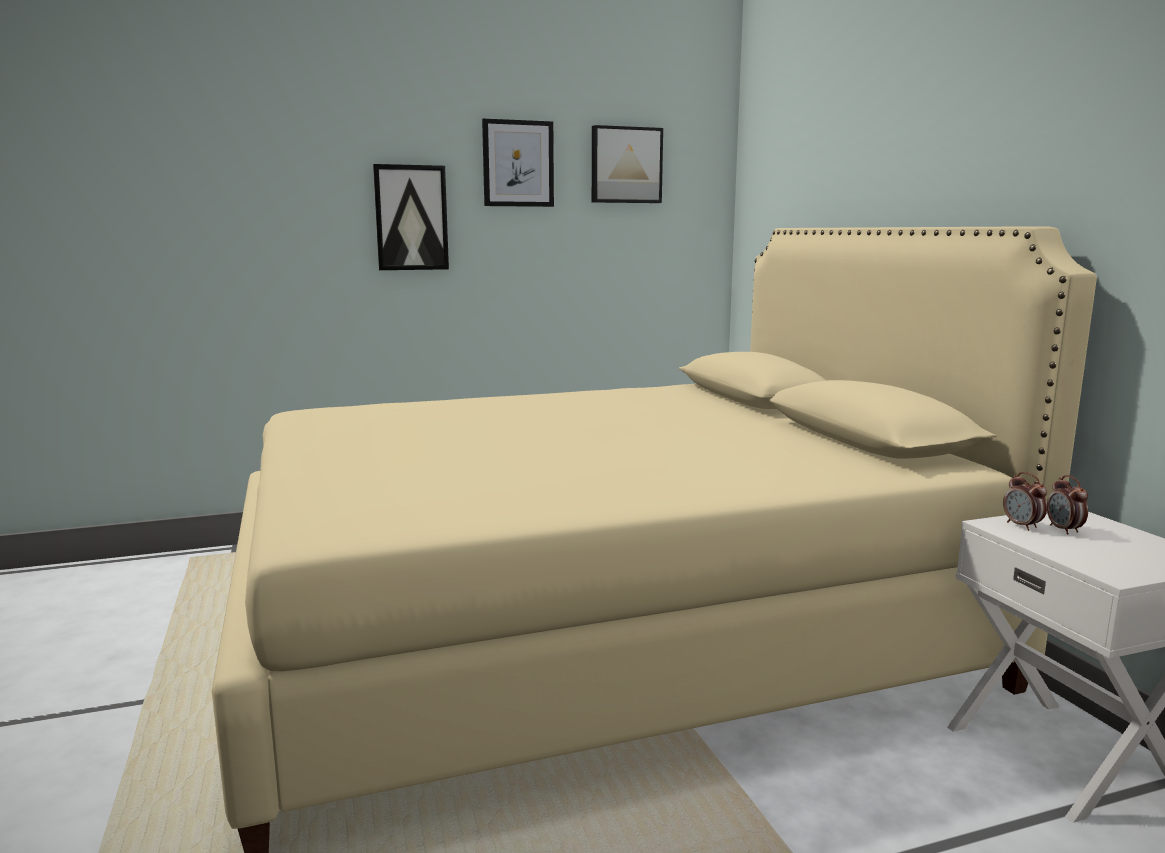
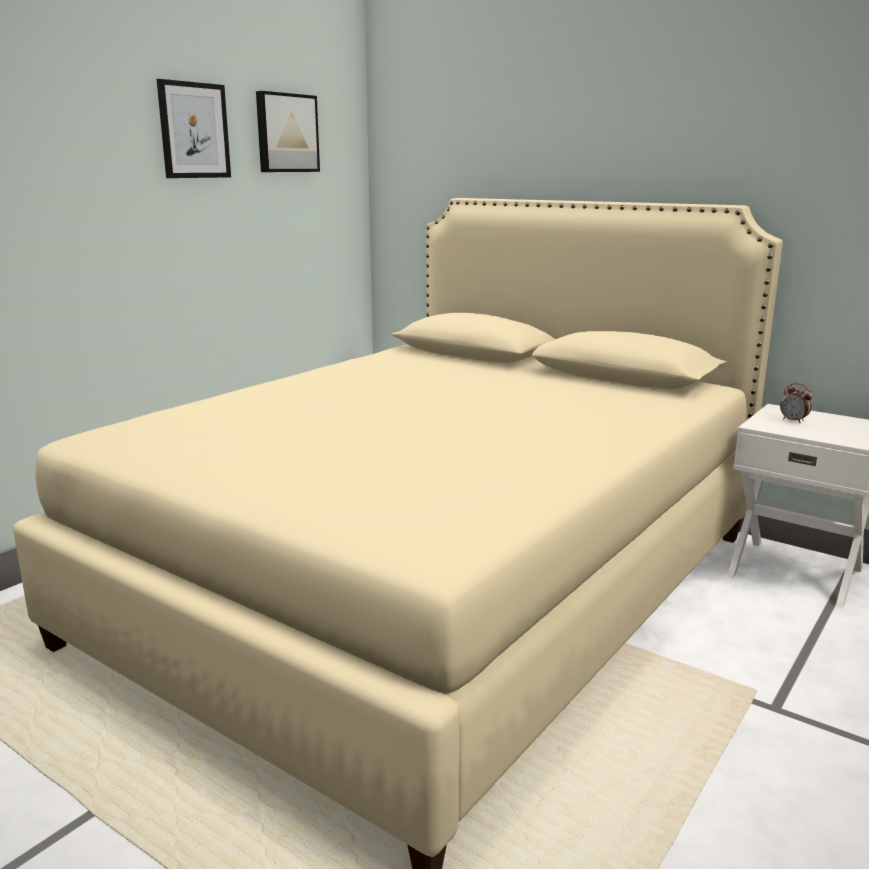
camera: 35 degrees left, 5 degrees up
(411, 218) = (94, 194): picture -> none
(1022, 526) = (771, 423): alarm clock -> none

